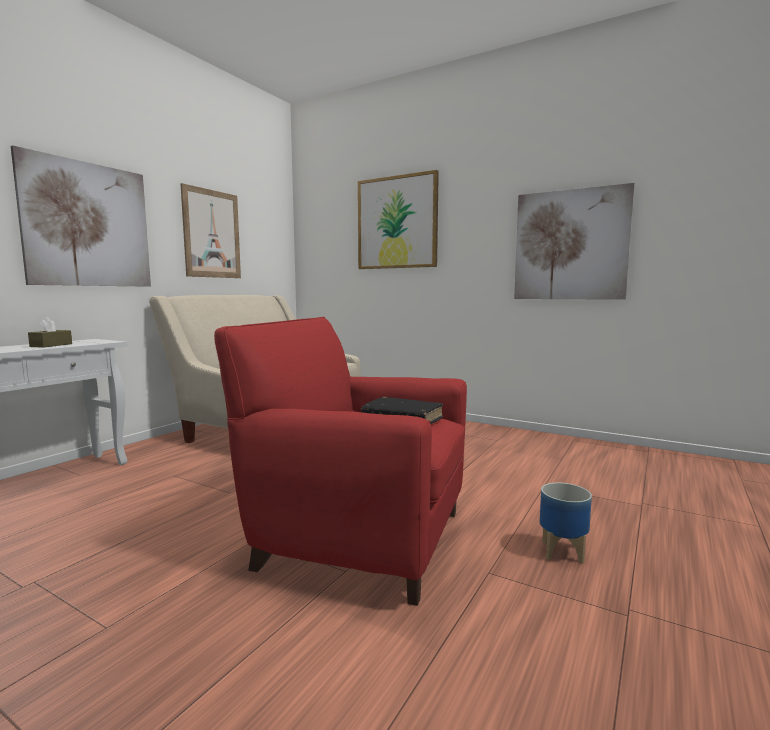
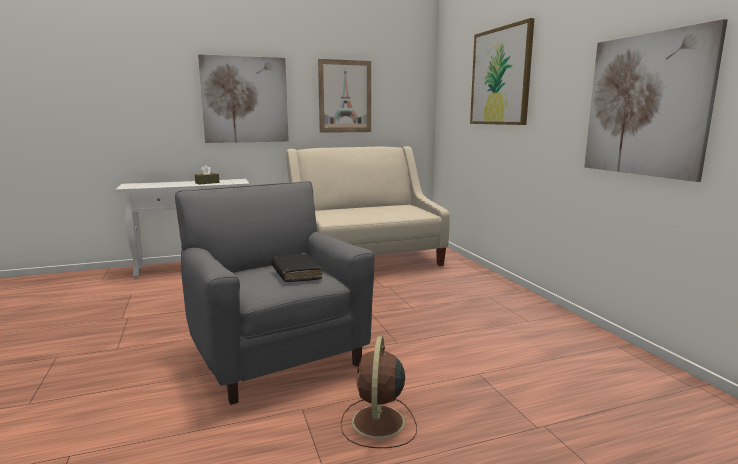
camera: 40 degrees right, 5 degrees up
(359, 537) = (277, 354): red armchair -> grey armchair
(563, 551) = (378, 423): planter -> brown fan

